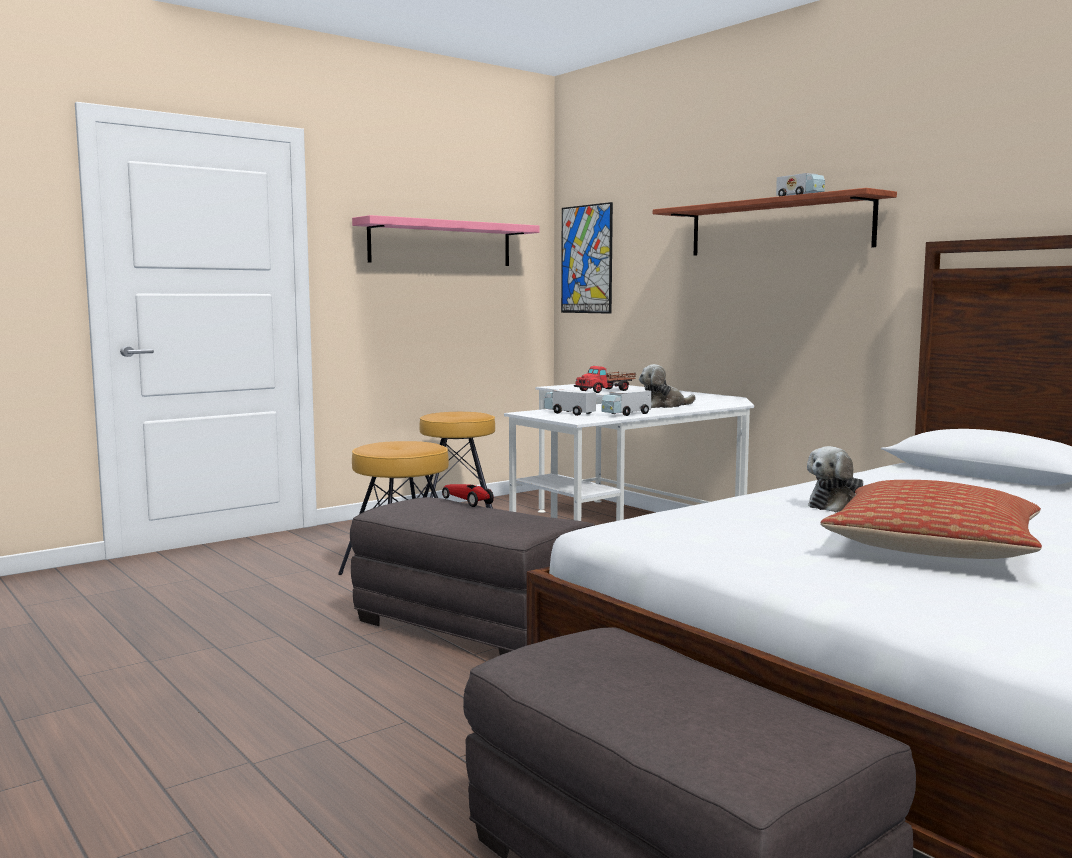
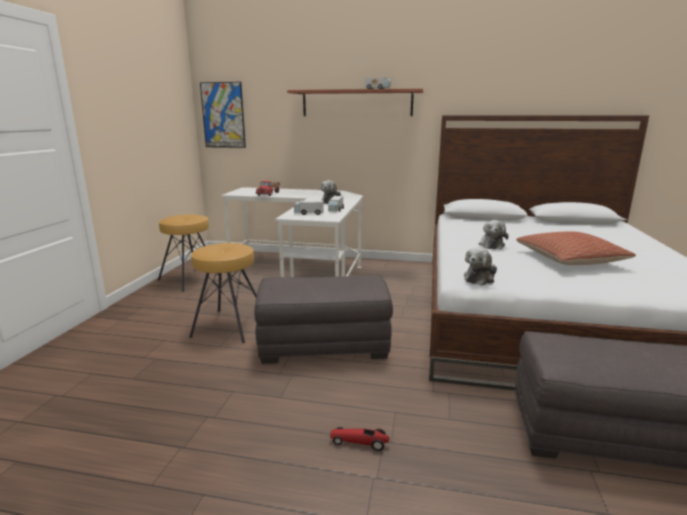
camera: 40 degrees left, 10 degrees up
(441, 243) = (144, 106): pink shelf -> none
(467, 501) = (301, 276): toy car -> toy car (359, 442)
(646, 531) = (480, 278): none -> plush toy

